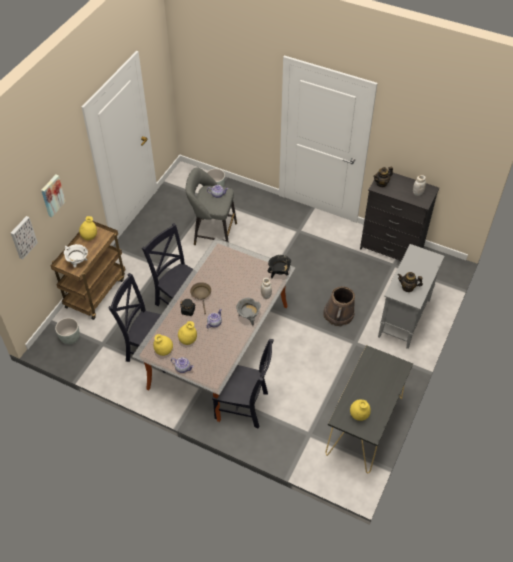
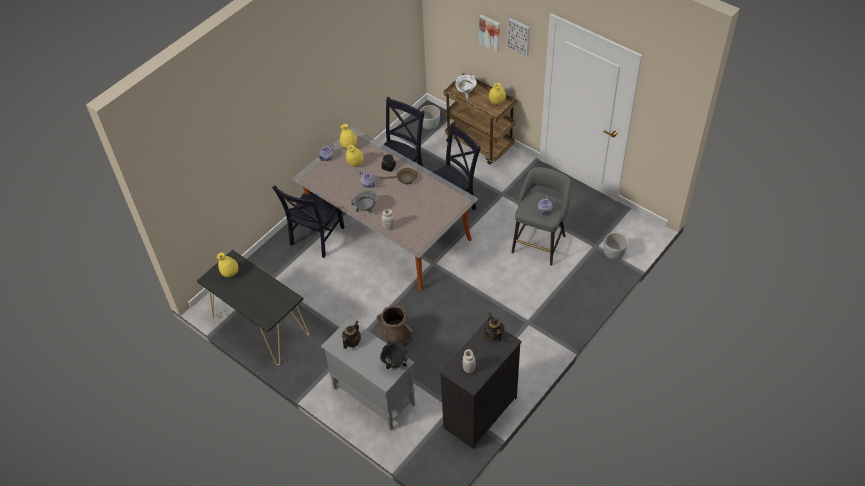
camera: 105 degrees right, 0 degrees up
(22, 237) = (451, 21): picture -> picture (519, 36)
(279, 273) = (413, 242): black cooking pot -> black cooking pot (395, 364)

